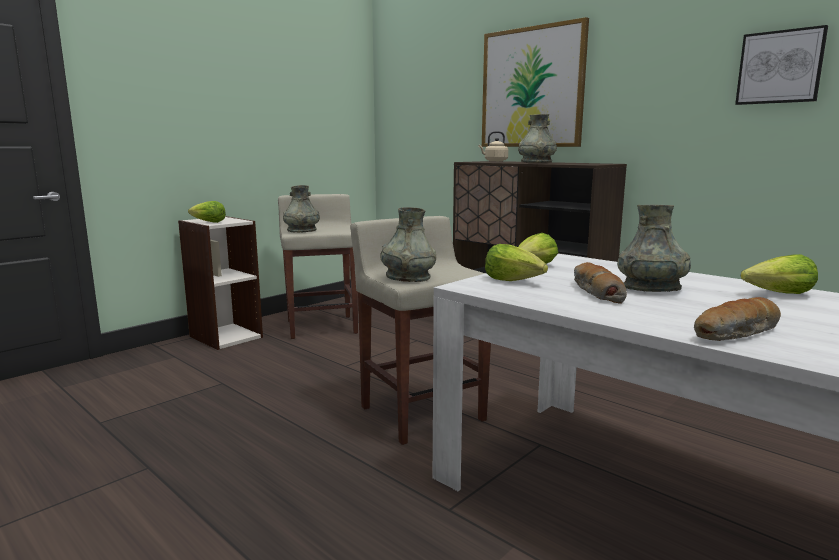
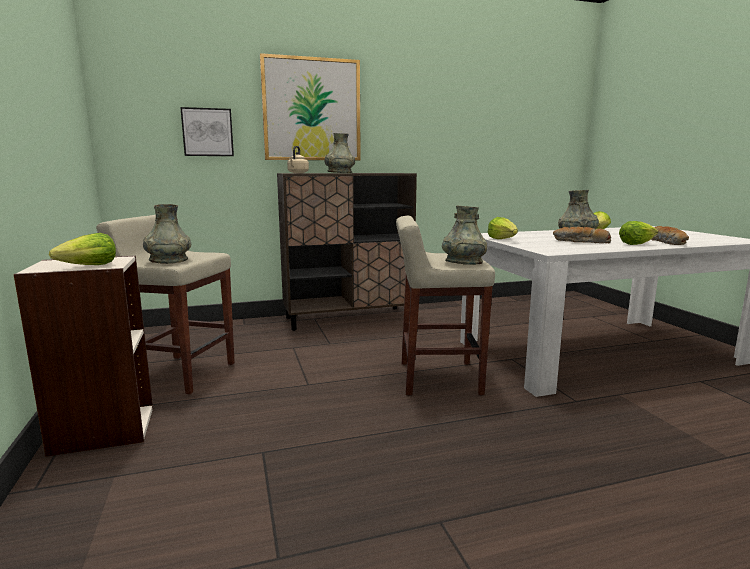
camera: 60 degrees left, 0 degrees up
(513, 281) = (542, 246): lettuce -> lettuce (636, 244)
(780, 67) = (476, 115): picture -> picture (207, 132)

